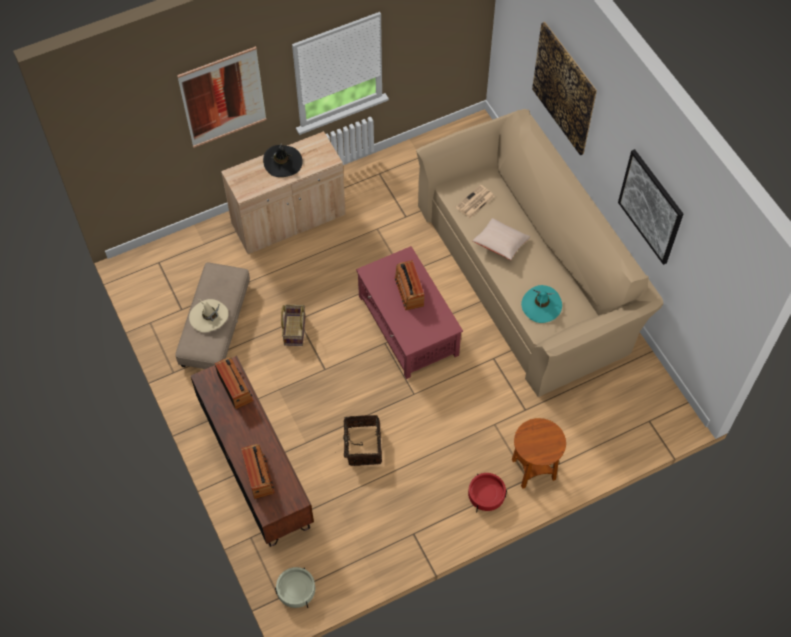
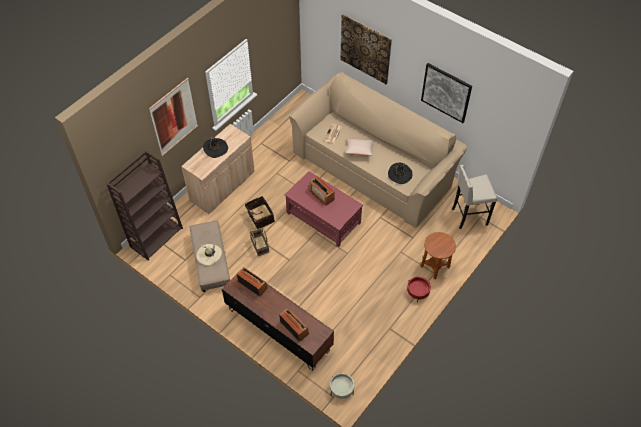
camera: 25 degrees left, 5 degrees down
(160, 259) = (156, 236): none -> brown bookcase
(362, 446) = (334, 293): basket -> basket (260, 217)
(541, 305) = (400, 174): turquoise hat -> black hat
(630, 412) = (468, 216): none -> beige stool

